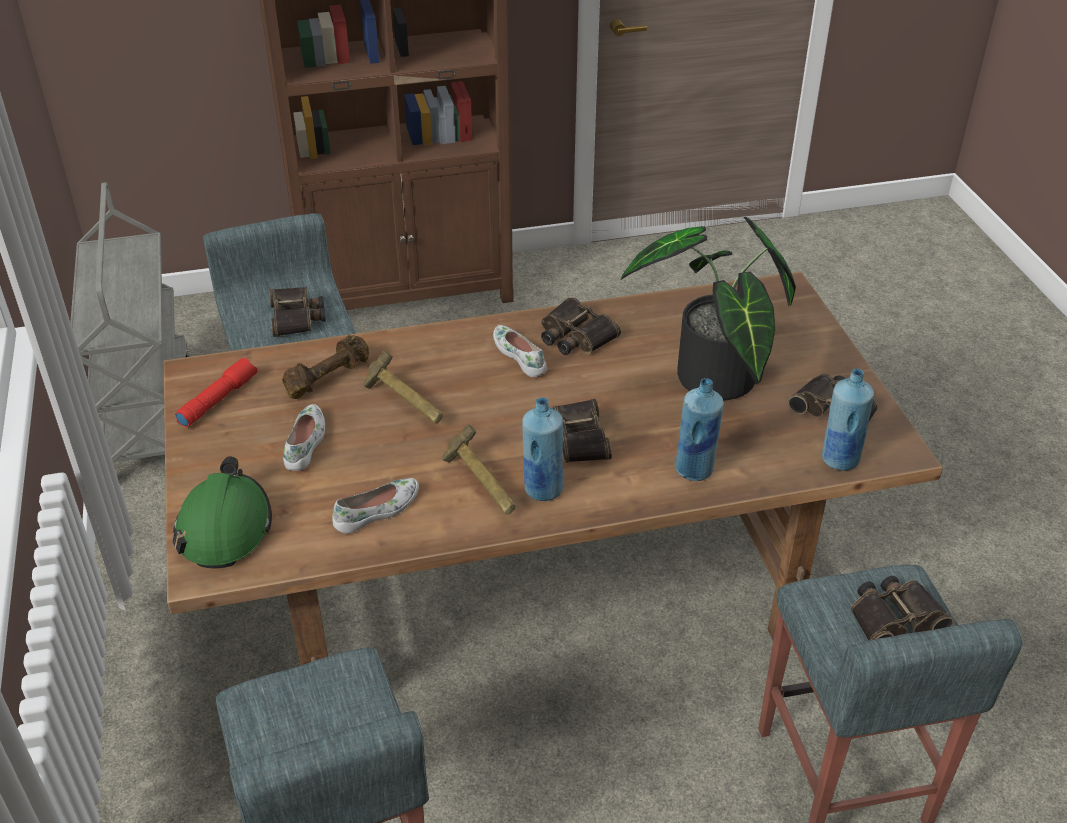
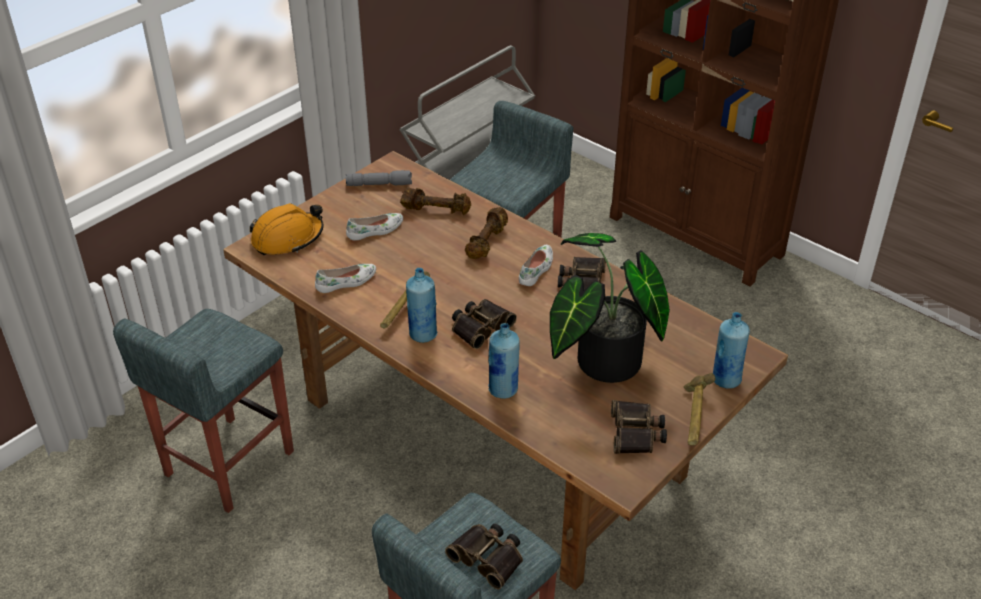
camera: 55 degrees right, 0 degrees up
(217, 399) = (380, 184): red flashlight -> grey flashlight
(225, 527) = (287, 238): green hard hat -> orange hard hat
(297, 317) = (506, 179): binoculars -> none
(378, 511) = (346, 282): white shoe -> white shoe turned 45 degrees counterclockwise
(405, 404) = (443, 248): hammer -> hammer (694, 419)
(434, 368) = (487, 242): none -> brown dumbbell
(839, 459) = (582, 454): blue bottle -> blue bottle (726, 379)

